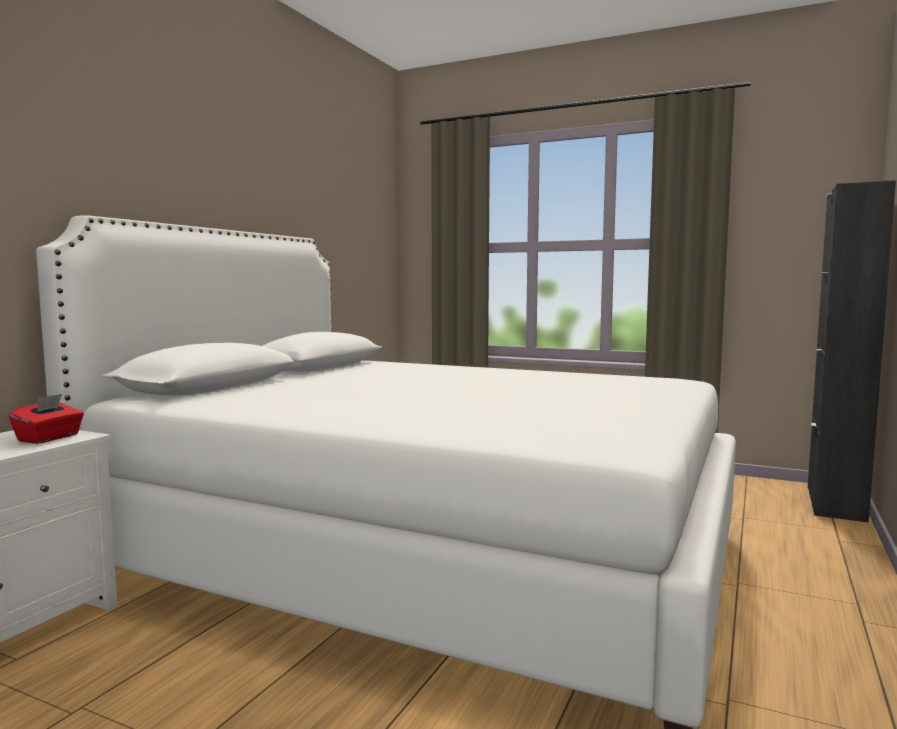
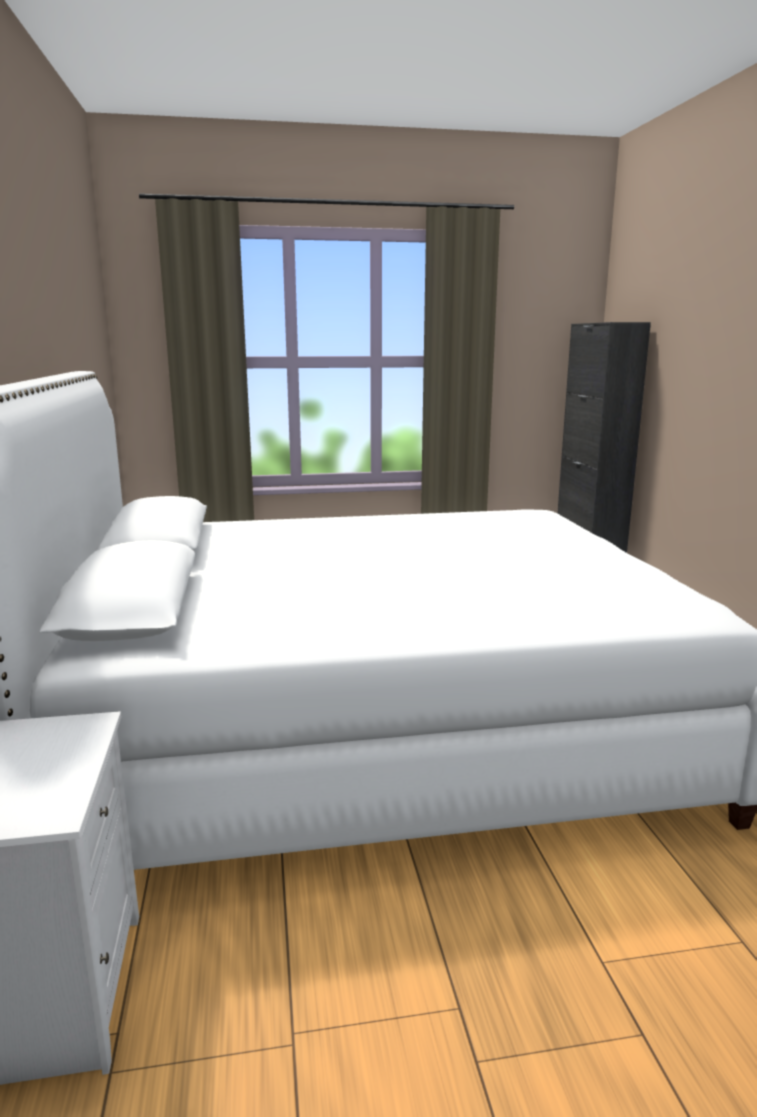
camera: 35 degrees left, 10 degrees up
(49, 438) = (53, 743): red tissue box -> none

